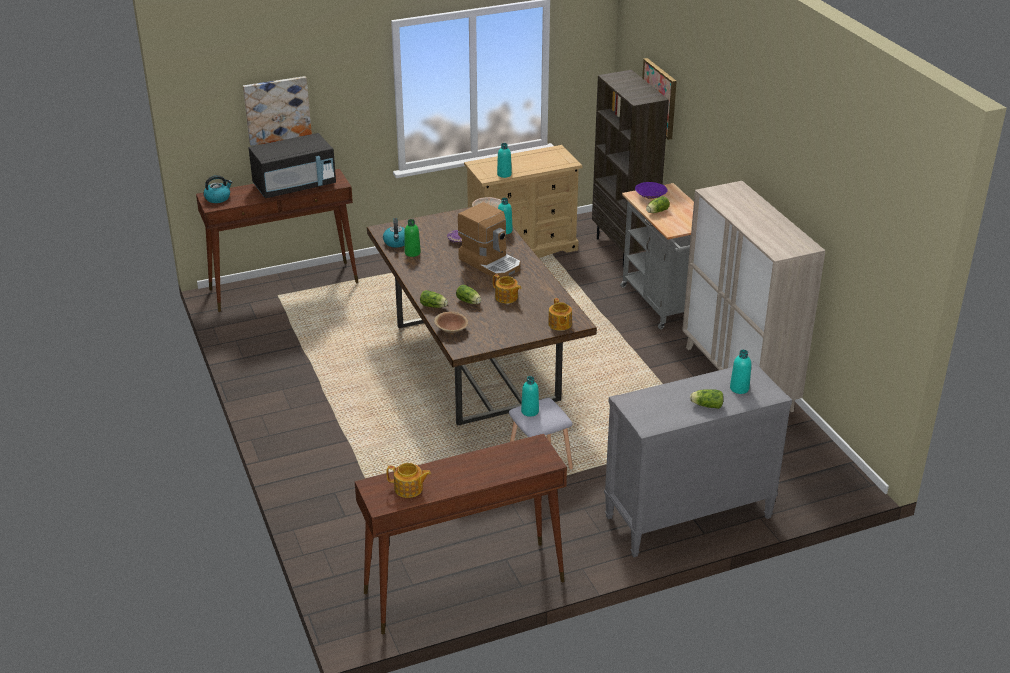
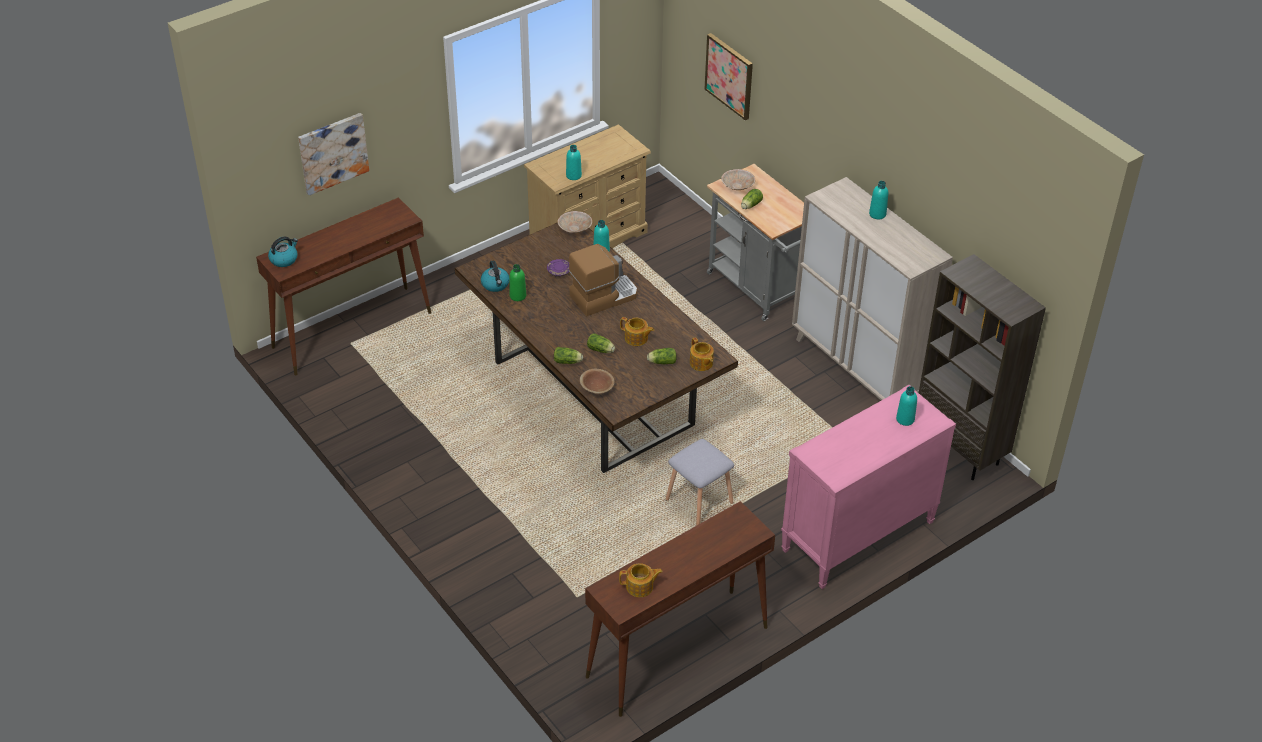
camera: 15 degrees left, 10 degrees up
(295, 186) = (361, 230): black microwave -> none
(490, 263) = (603, 296): coffee machine -> coffee machine turned 60 degrees counterclockwise
(530, 411) = (691, 459): turquoise bottle -> turquoise bottle (877, 214)
(624, 250) = (695, 225): brown bookcase -> brown bookcase (960, 450)
(651, 197) = (738, 186): purple bowl -> beige bowl
(687, 518) = (857, 537): grey dresser -> pink dresser
(705, 405) = (881, 444): lettuce -> lettuce (661, 362)

